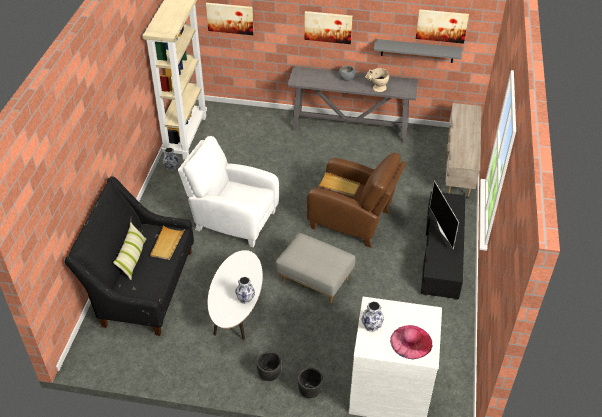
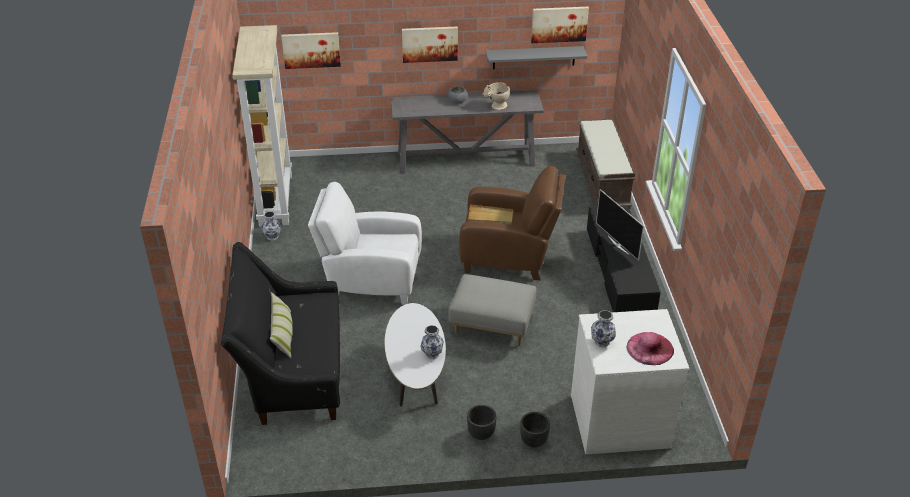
camera: 15 degrees left, 5 degrees down
(167, 244) = (318, 312): beige tray -> none
(458, 168) = (603, 182): beige tv stand -> brown bench

